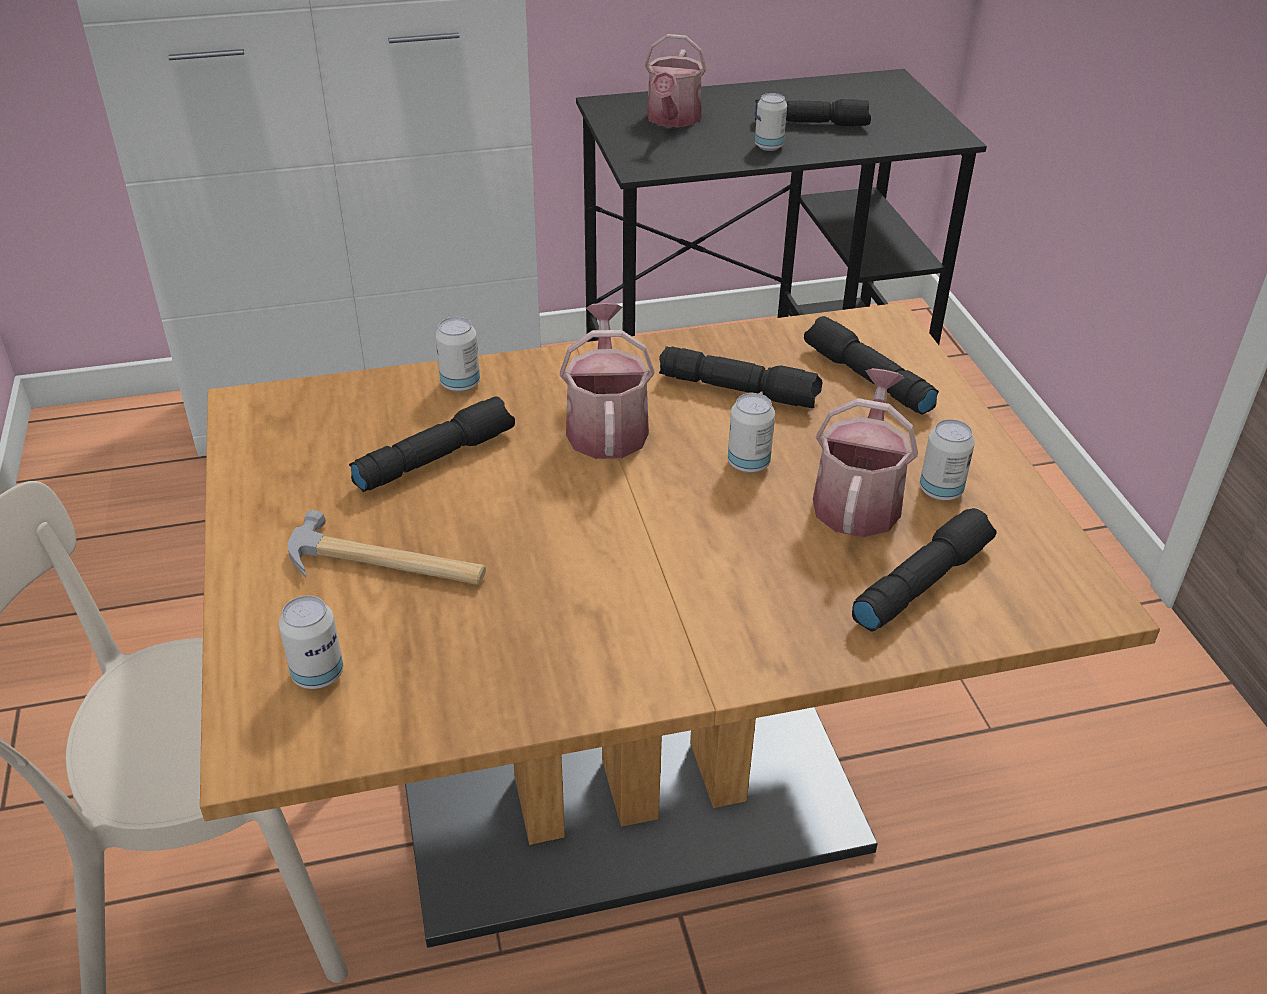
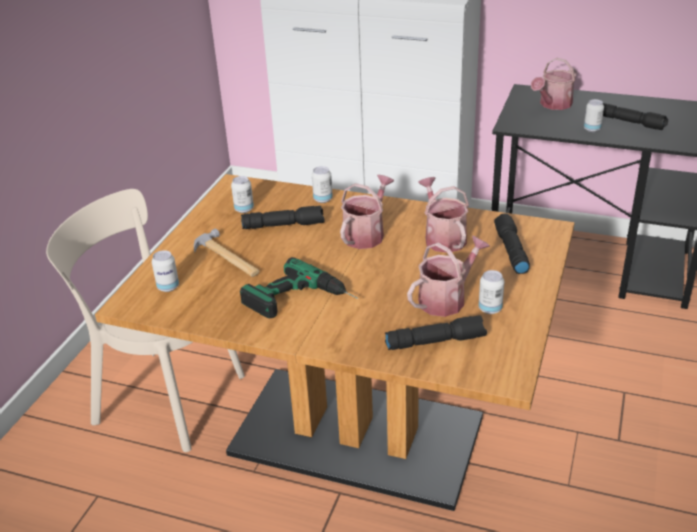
camera: 35 degrees right, 5 degrees down
(624, 599) = (302, 302): none -> power drill
(740, 390) = (442, 237): black flashlight -> watering can
(748, 463) = (412, 268): can -> can (244, 209)

